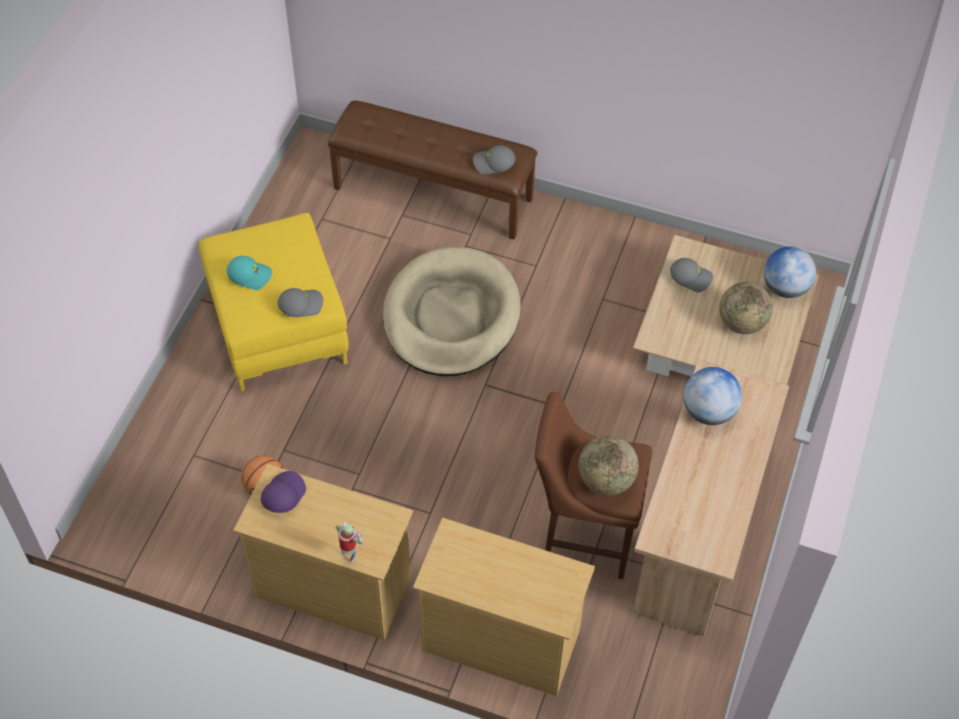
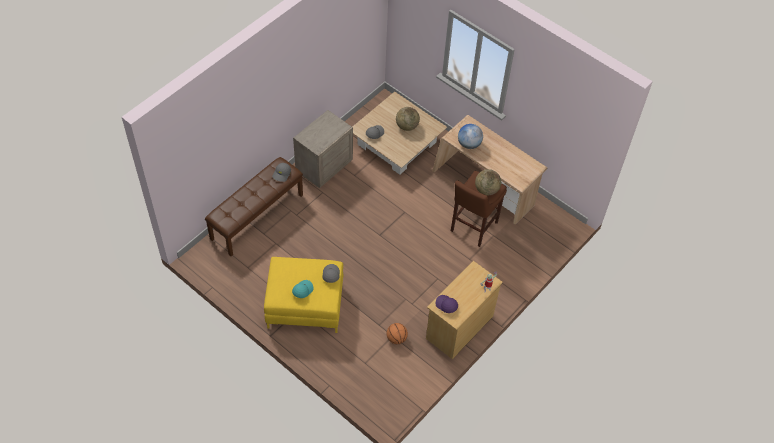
camera: 70 degrees left, 0 degrees up
(451, 316) = (335, 234): beige dog bed -> none
(500, 640) = (509, 274): beige dresser -> none
(597, 246) = (323, 166): none -> beige nightstand
(785, 288) = (396, 104): globe -> none

